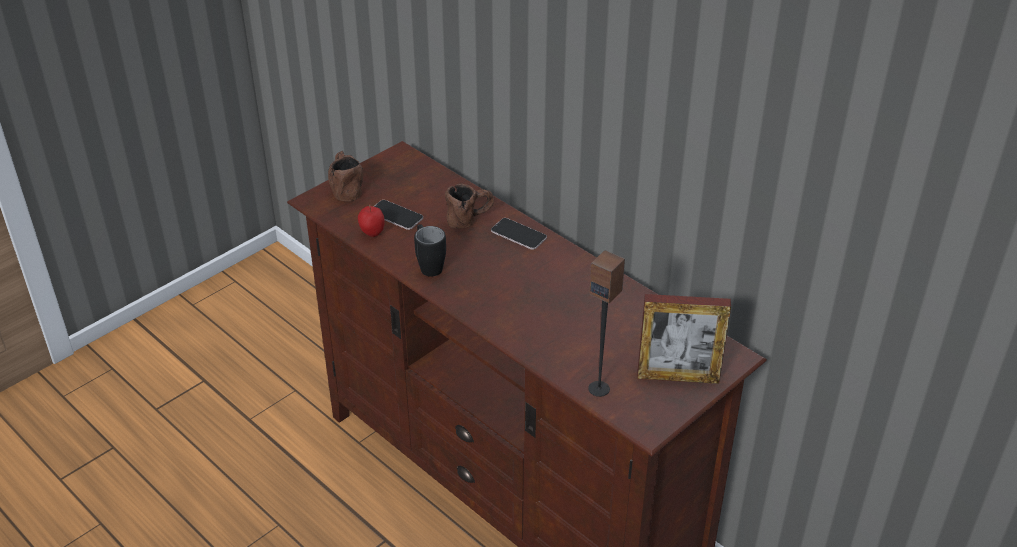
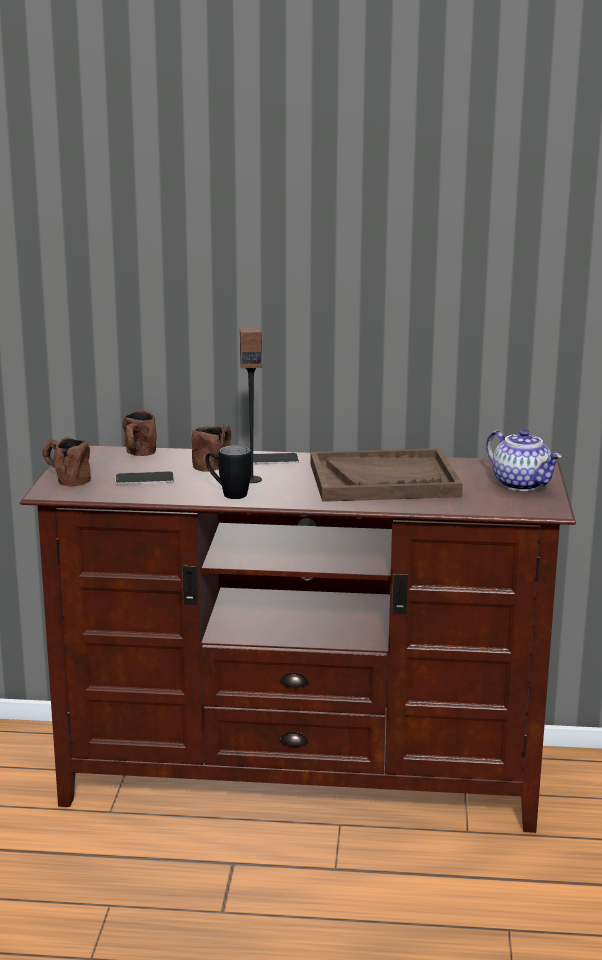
camera: 40 degrees left, 20 degrees down
(372, 234) = (143, 493): apple -> none
(433, 179) = (138, 454): none -> brown mug
(569, 308) = (384, 480): none -> brown tray
(599, 388) = (482, 506): speaker -> speaker (252, 479)
(678, 377) = (522, 484): picture frame -> teapot

